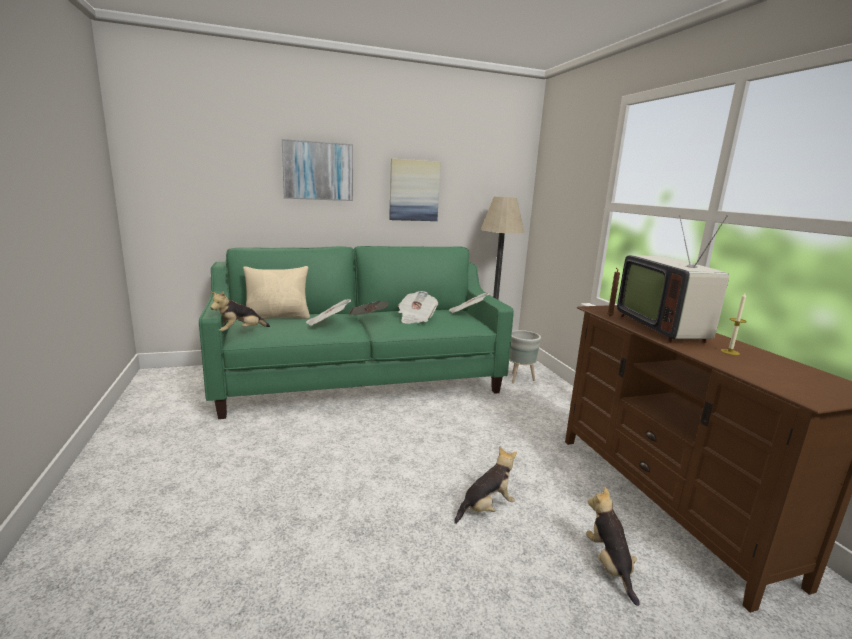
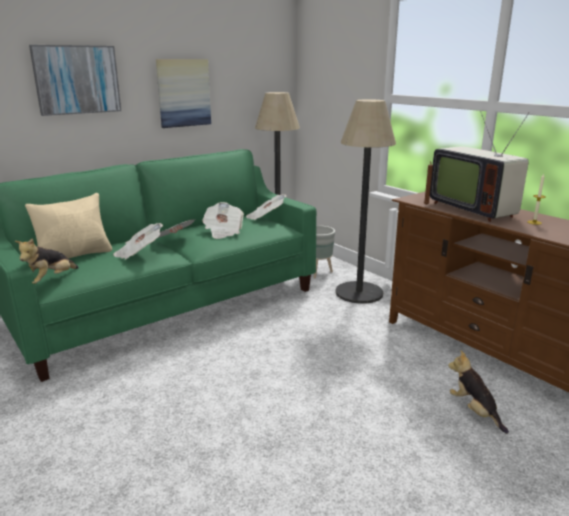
camera: 20 degrees left, 5 degrees up
(486, 508) = (361, 394): plush toy -> none
(550, 406) = (359, 293): none -> floor lamp

